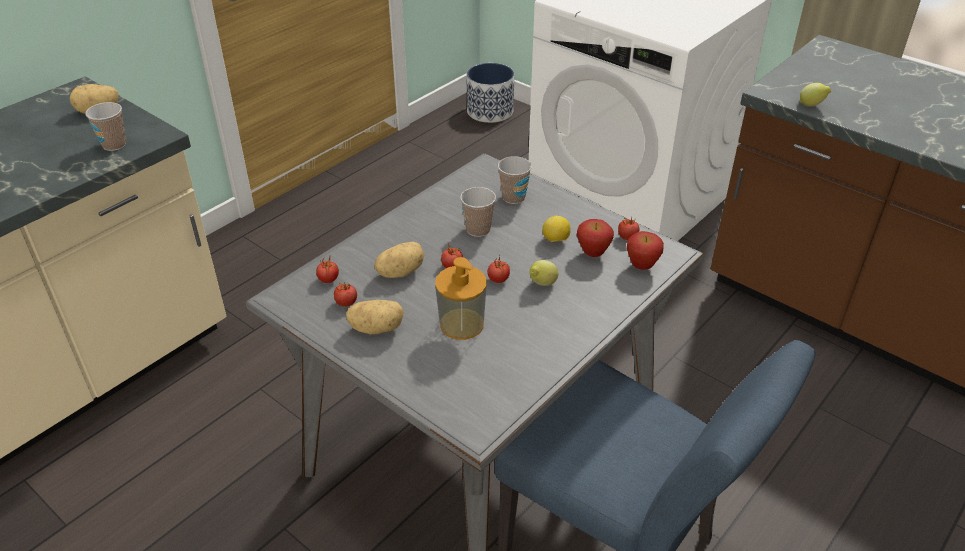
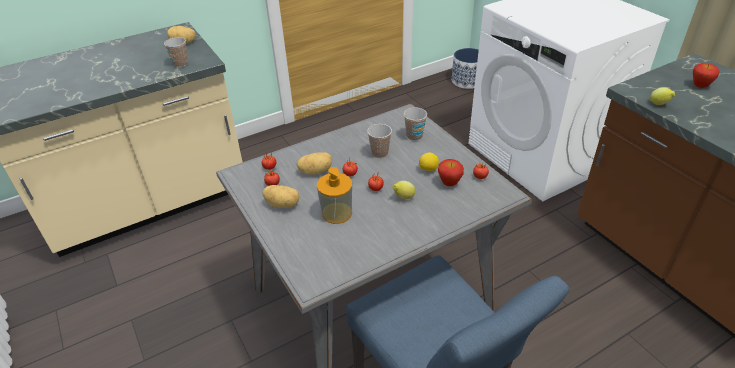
camera: 20 degrees right, 0 degrees up
(642, 266) = (480, 199): apple -> apple (699, 86)

